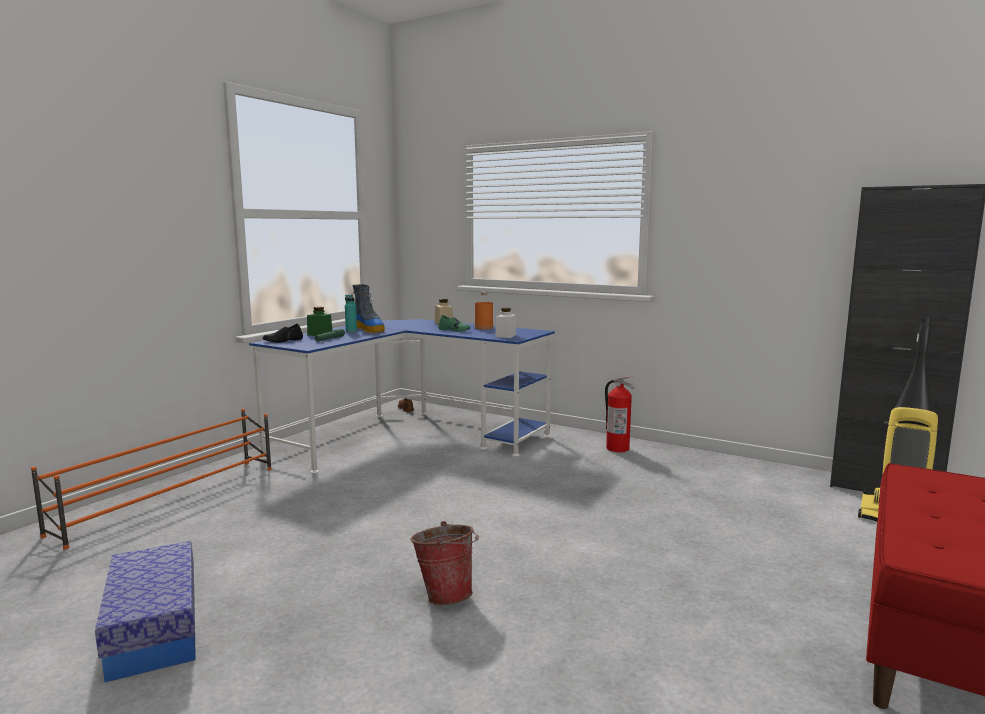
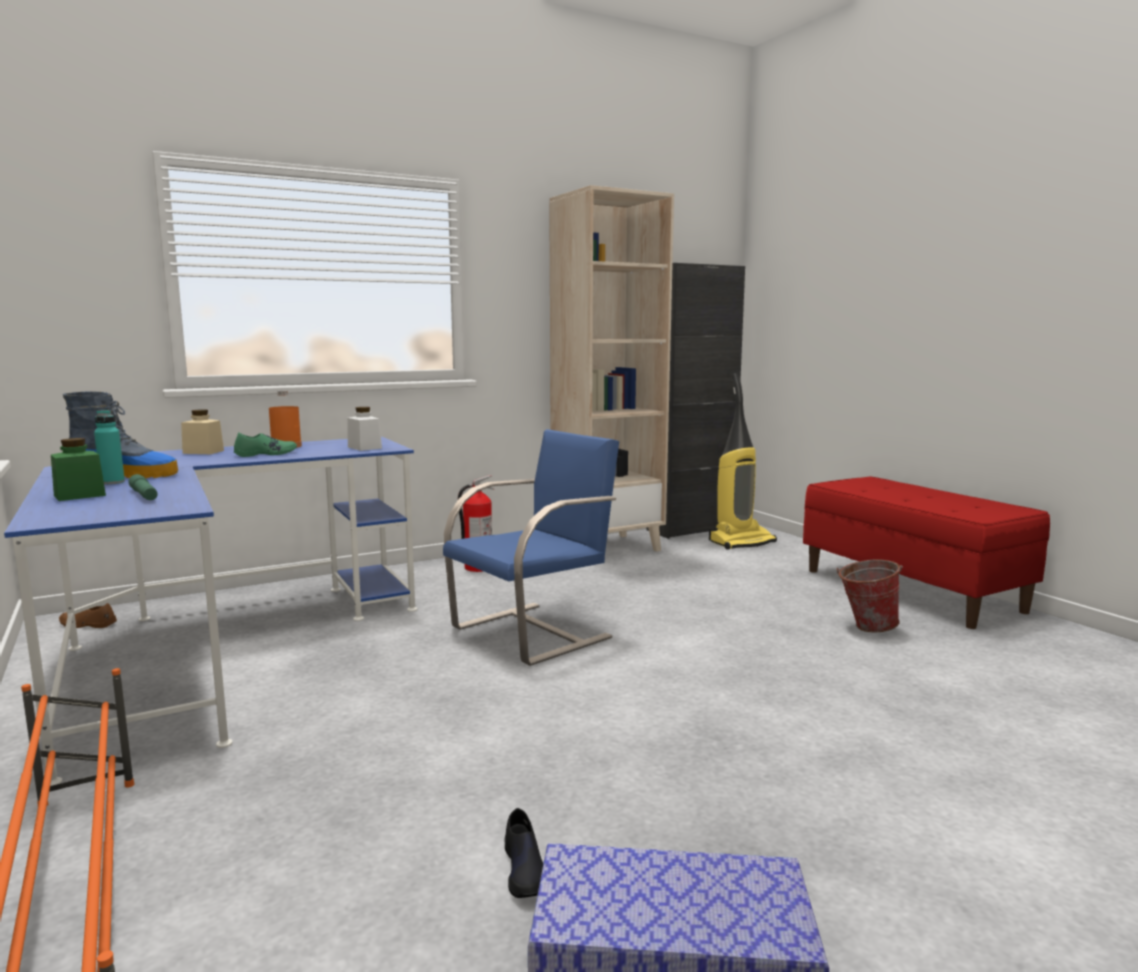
camera: 60 degrees left, 0 degrees up
(283, 341) = (67, 514): black shoe -> black shoe (524, 870)
(446, 594) = (730, 728): bucket -> bucket (865, 627)
(528, 494) = (534, 632): none -> blue chair
(748, 472) = (607, 547): none -> beige bookcase

